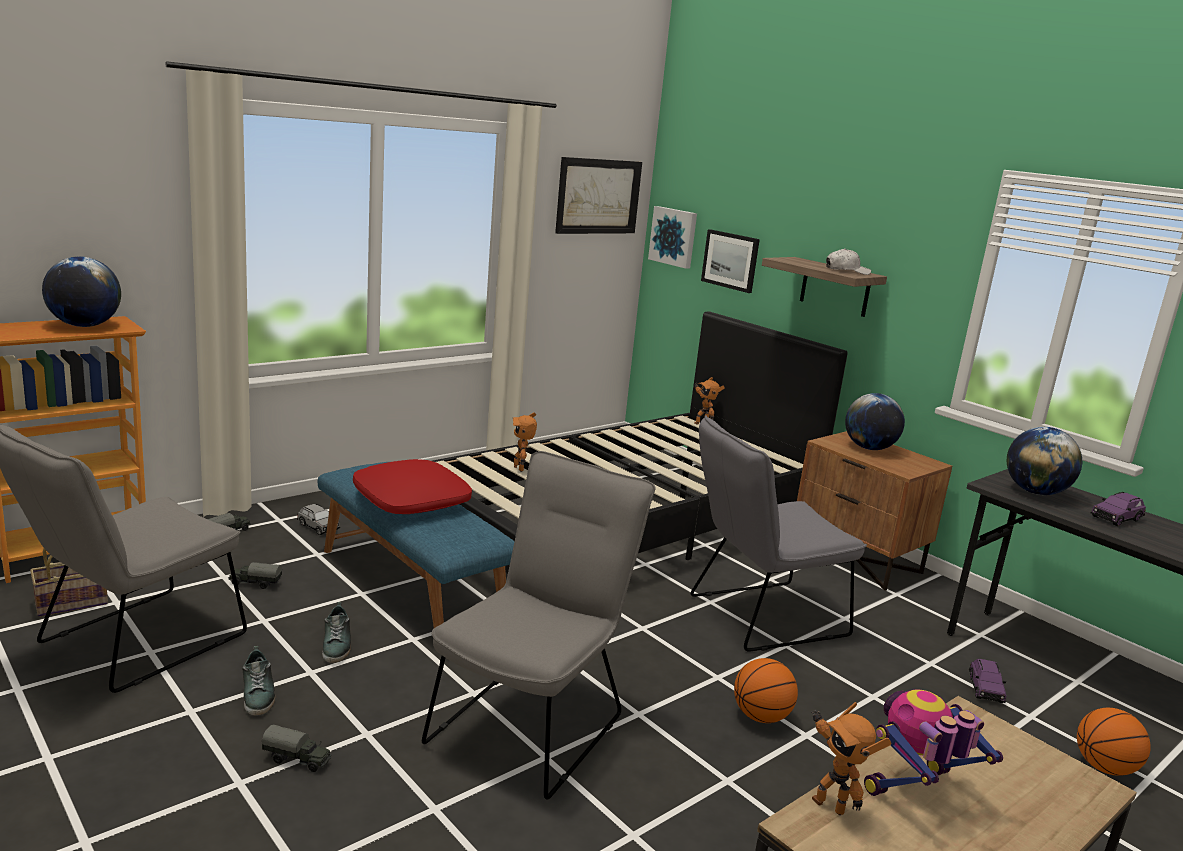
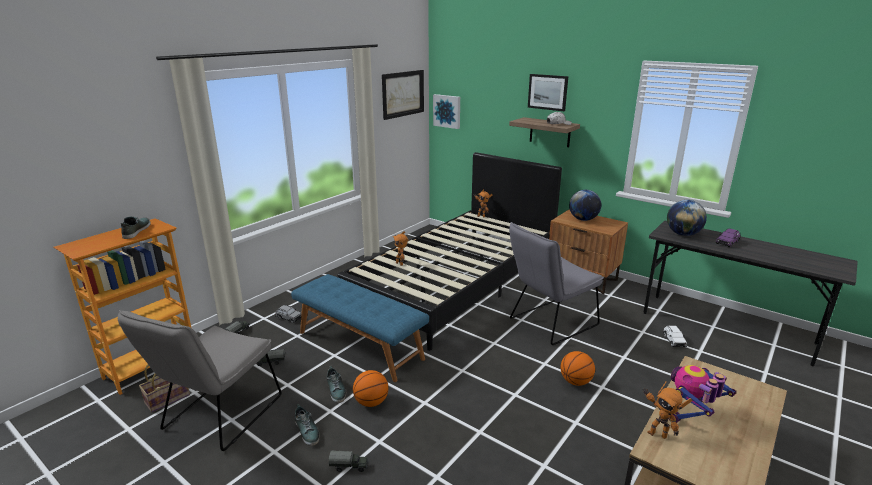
camera: 10 degrees left, 5 degrees up
(84, 326) = (136, 231): globe -> shoe
(412, 500) = (355, 298): red pillow -> none
(533, 722) = (464, 412): grey chair -> none
(730, 260) = (484, 122): picture -> picture (548, 92)
(985, 689) = (674, 340): purple toy car -> white toy car
(1104, 767) = (744, 371): basketball -> basketball (371, 402)

